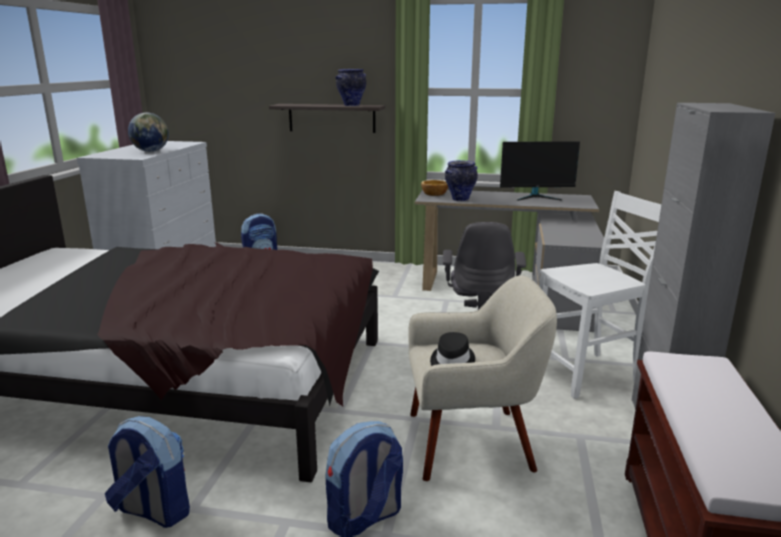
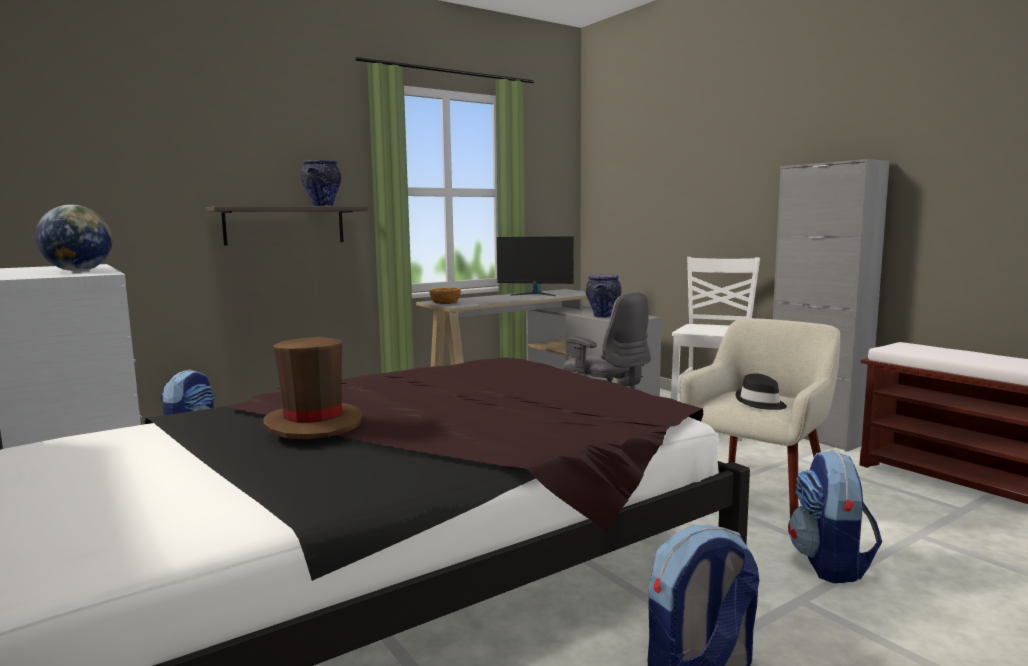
camera: 45 degrees left, 10 degrees down
(124, 275) = (314, 424): none -> brown hat
(460, 199) = (484, 302): vase -> vase (603, 316)
(536, 197) = (535, 294): monitor -> monitor turned 60 degrees clockwise

